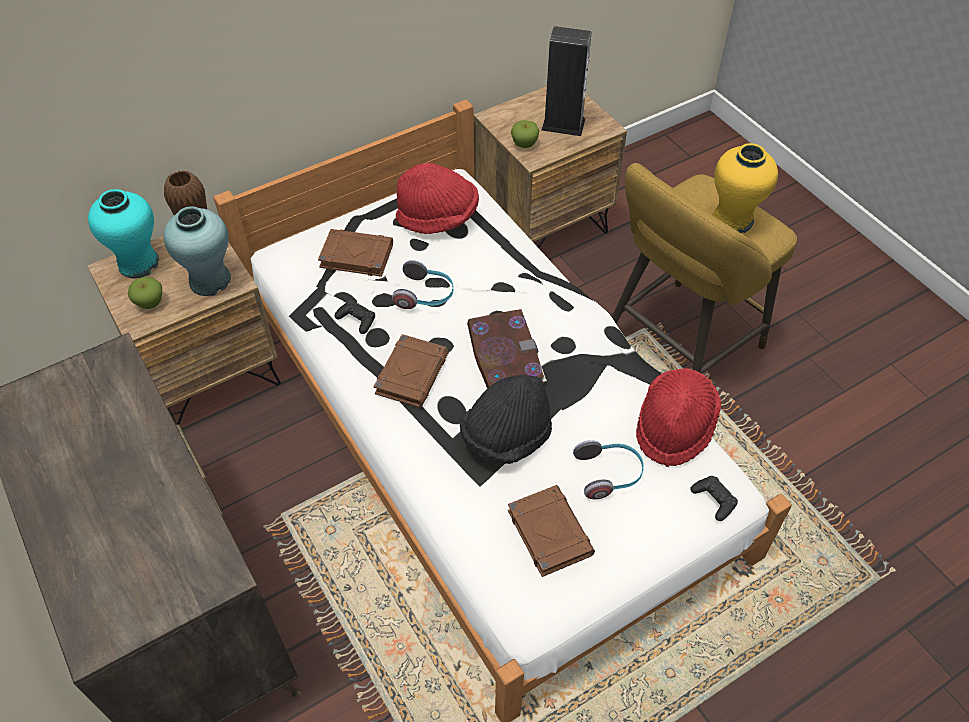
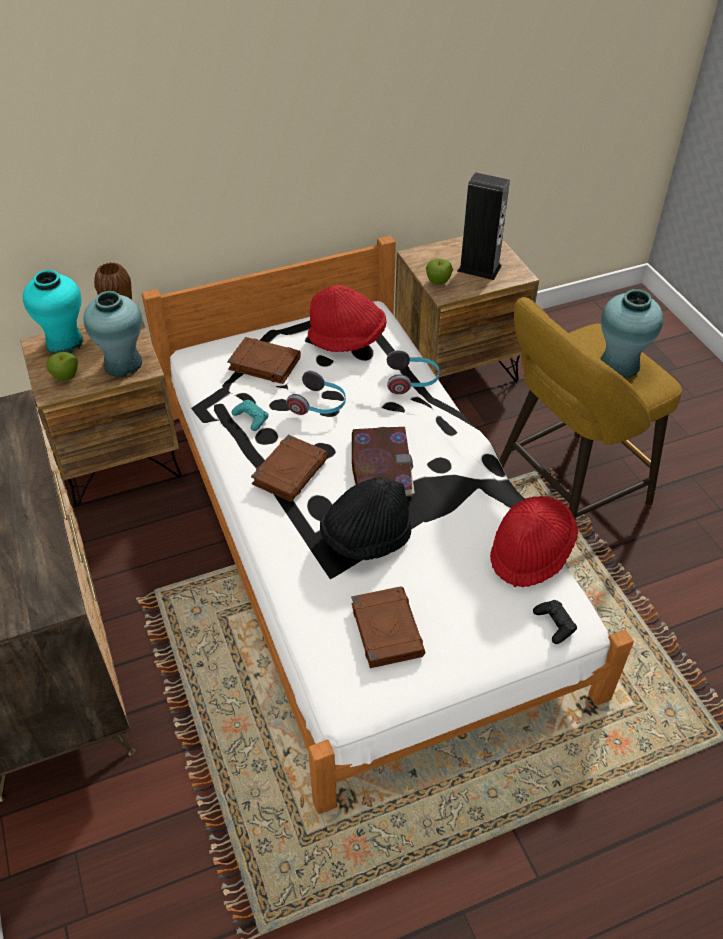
camera: 10 degrees right, 5 degrees down
(356, 320) = (251, 418): black game controller -> turquoise game controller
(609, 474) = (456, 586): headphones -> headphones (412, 381)
(732, 220) = (619, 366): yellow vase -> turquoise vase

